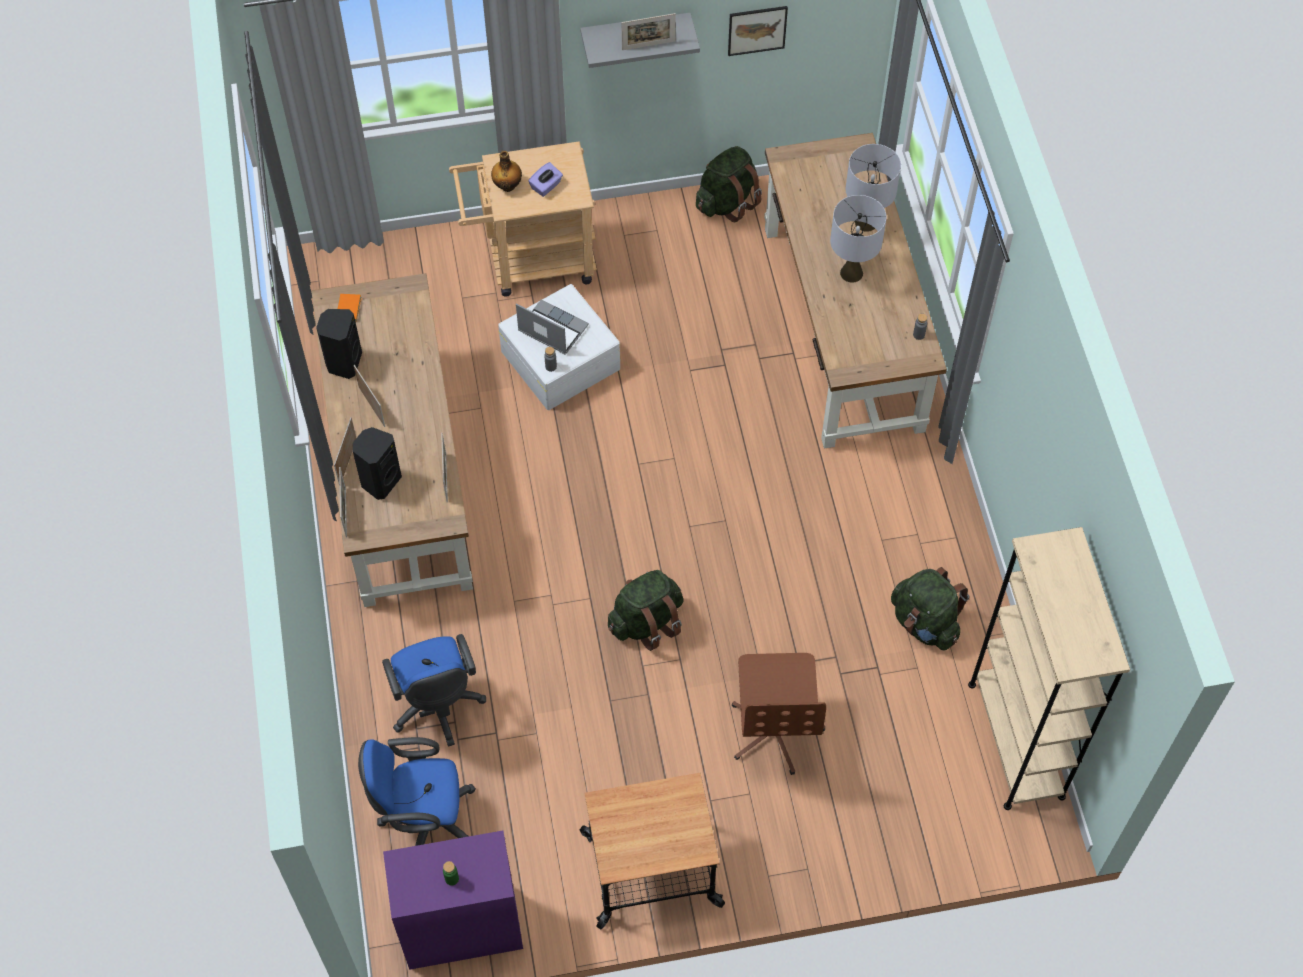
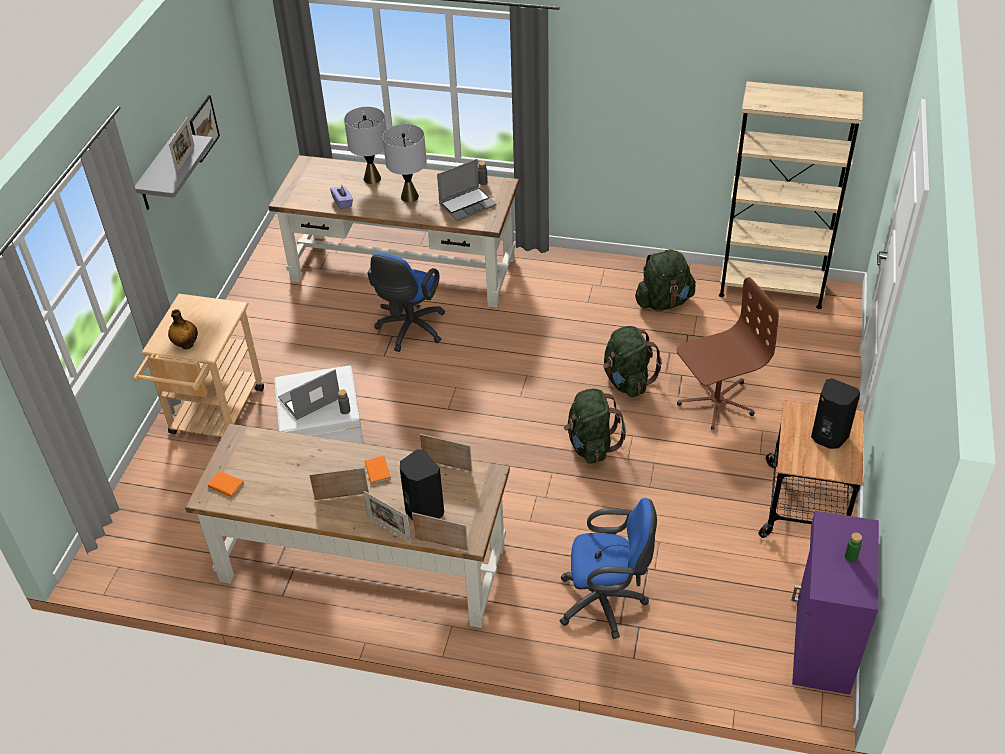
camera: 65 degrees left, 15 degrees down
(343, 362) = (281, 504): black speaker -> black speaker (828, 437)
(413, 422) = (376, 471): none -> orange book
(424, 820) = (711, 642): blue office chair -> blue office chair (409, 330)
(546, 186) = (206, 322): purple tissue box -> purple tissue box (343, 203)
(727, 202) = (251, 292): green backpack -> green backpack (627, 381)
(775, 730) = (715, 401): brown office chair -> brown office chair turned 45 degrees counterclockwise
(867, 336) = (467, 204): none -> laptop

